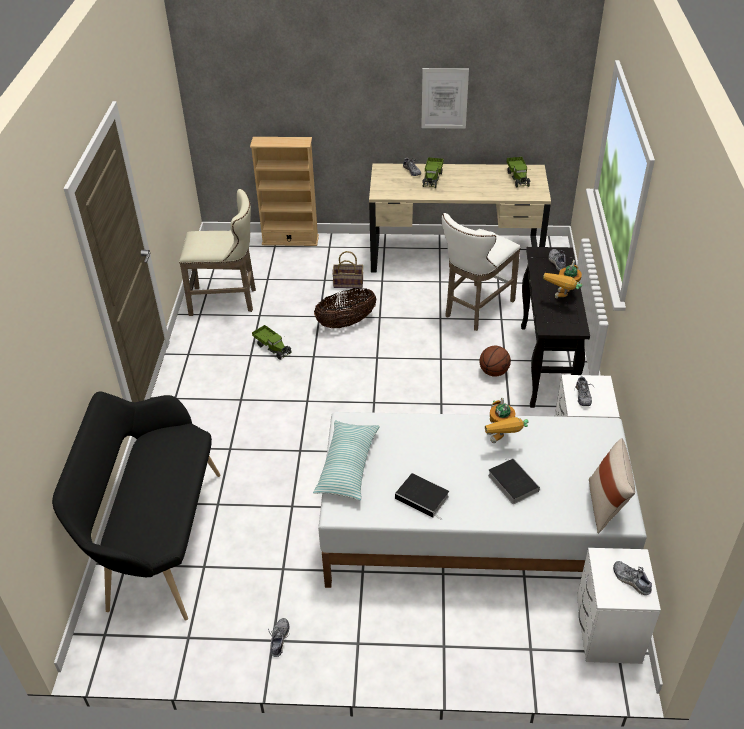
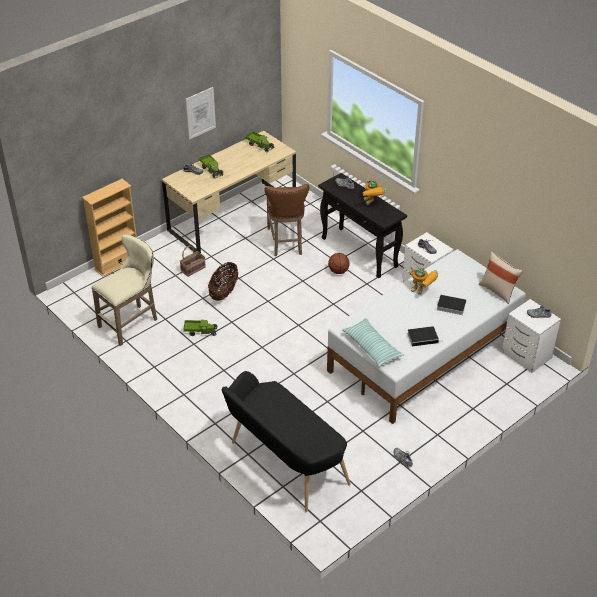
camera: 45 degrees left, 0 degrees up
(475, 309) = (286, 243): white stool -> brown stool

